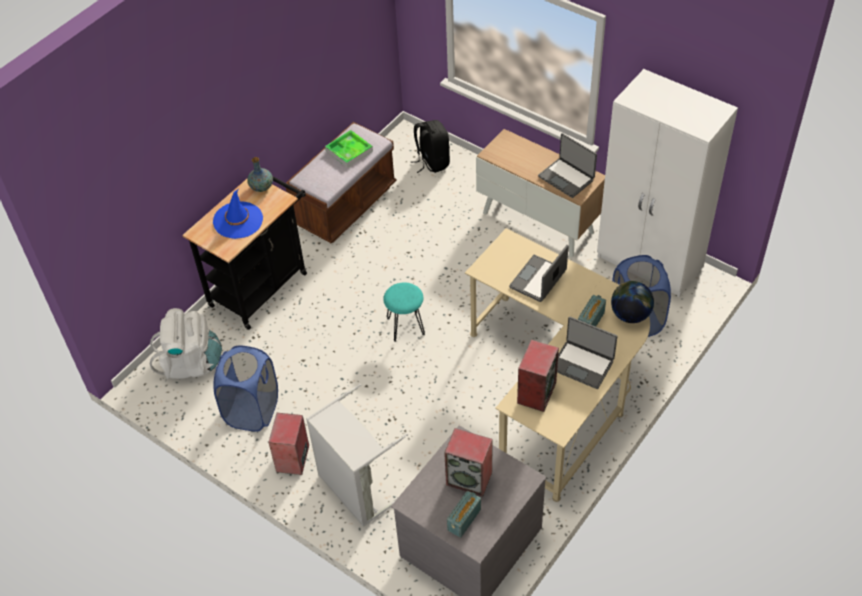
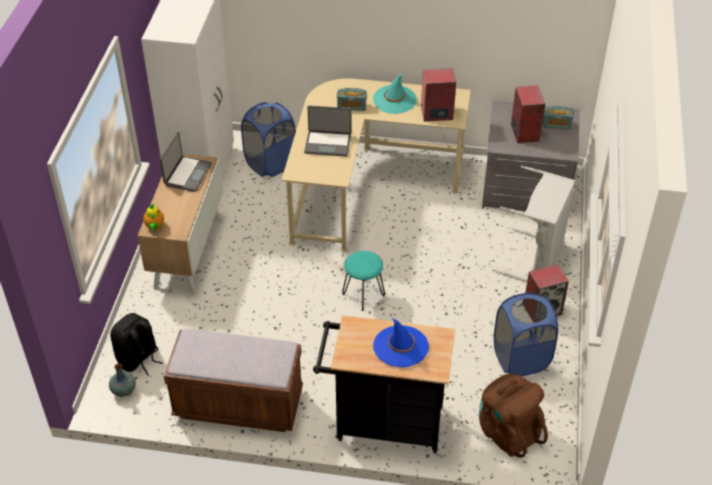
camera: 120 degrees left, 5 degrees down
(191, 363) = (508, 431): white backpack -> brown backpack
(261, 187) = (345, 350): vase -> vase (123, 390)
(349, 151) = (216, 353): tray -> none
(507, 141) = (155, 227): none -> teapot
(582, 364) = (394, 100): laptop -> turquoise hat
(630, 315) = (331, 90): globe -> none

